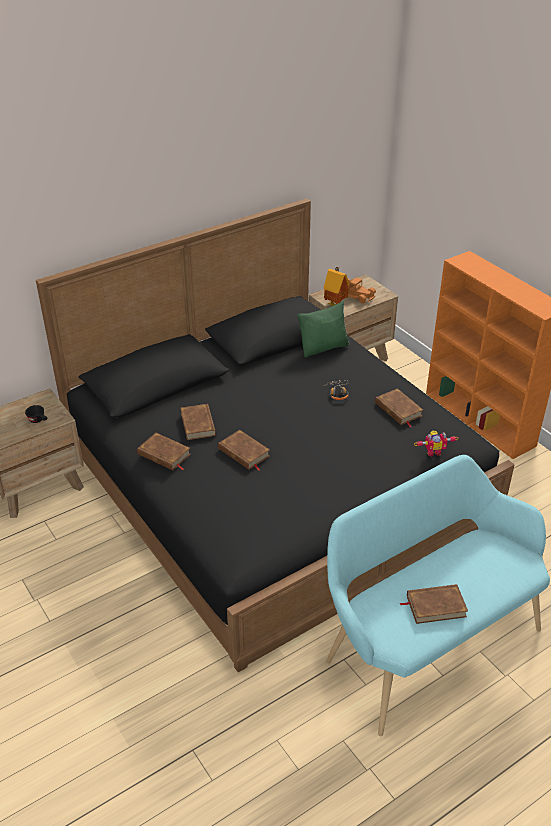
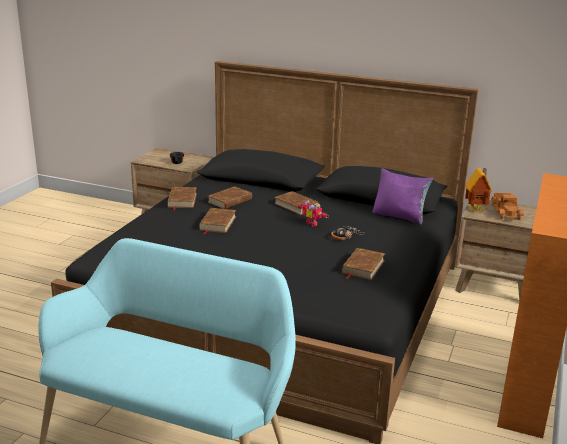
camera: 55 degrees right, 15 degrees down
(323, 347) = (399, 216): green pillow -> purple pillow
(433, 451) = (326, 298): toy robot -> toy robot (313, 223)
(435, 606) = (125, 362): brown book -> brown book (296, 206)

